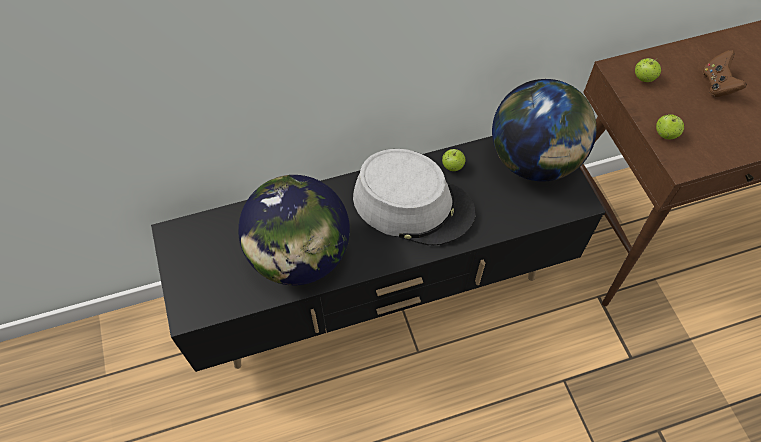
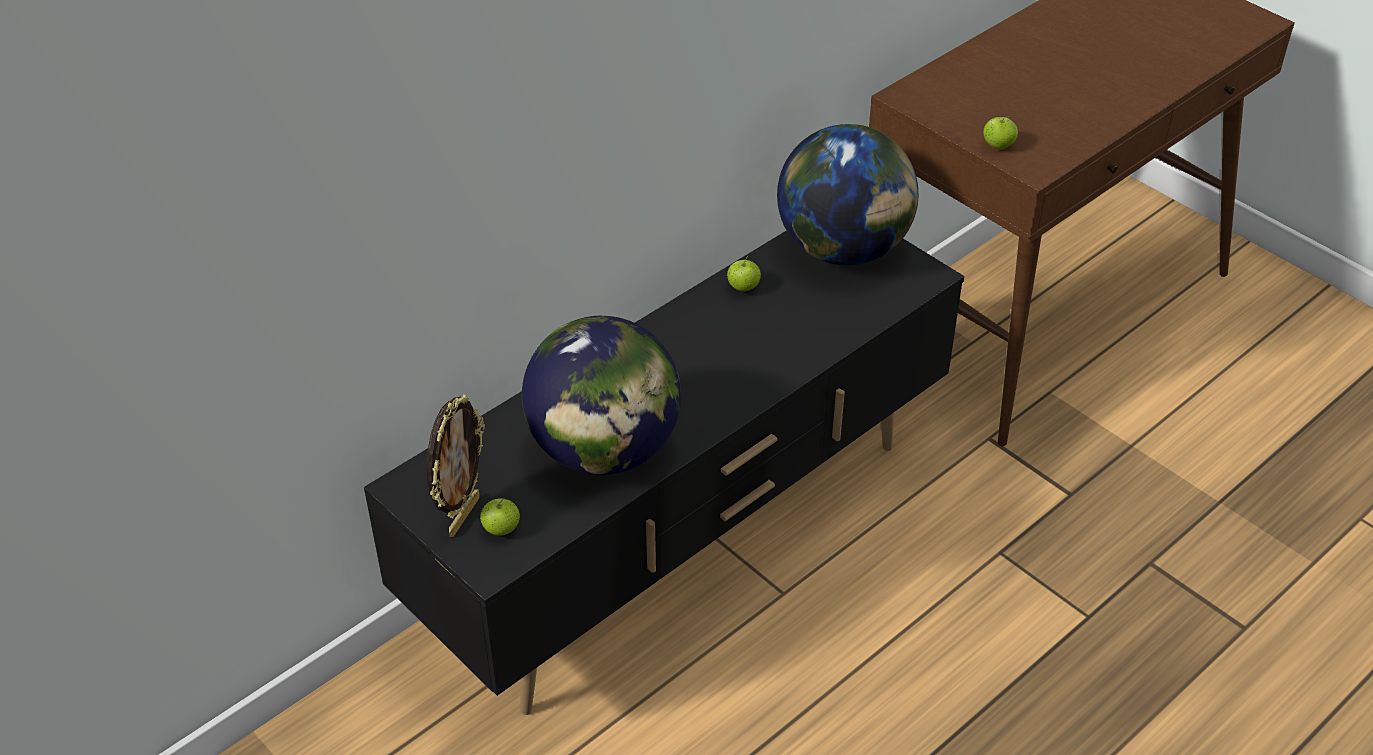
camera: 25 degrees left, 15 degrees down
(192, 269) = (462, 516): none -> picture frame
(413, 205) = (719, 345): grey hat -> none
(643, 78) = (939, 97): apple -> apple (501, 529)
(717, 84) = (1025, 80): brown game controller -> none

